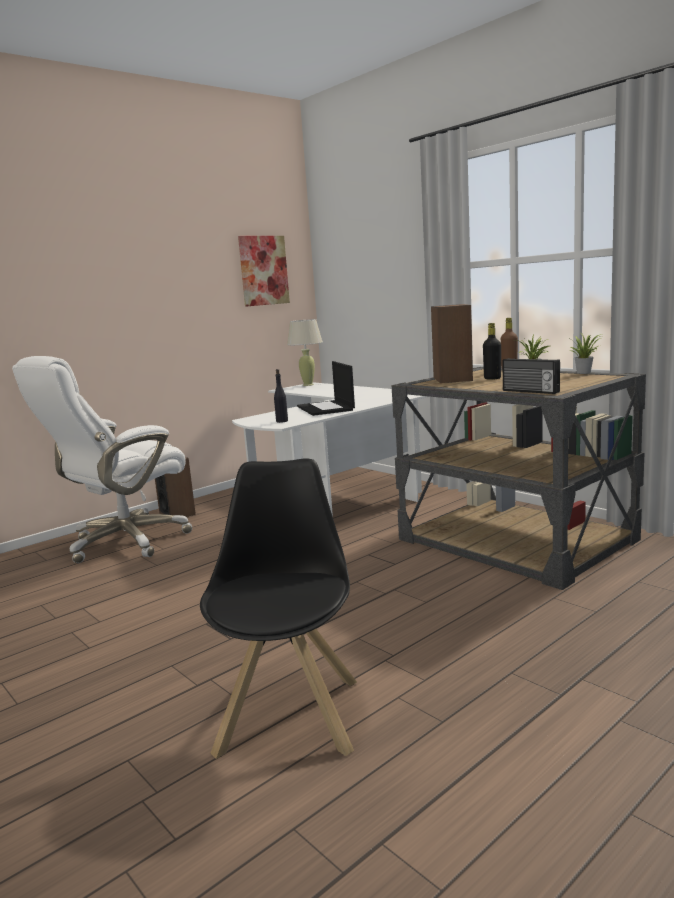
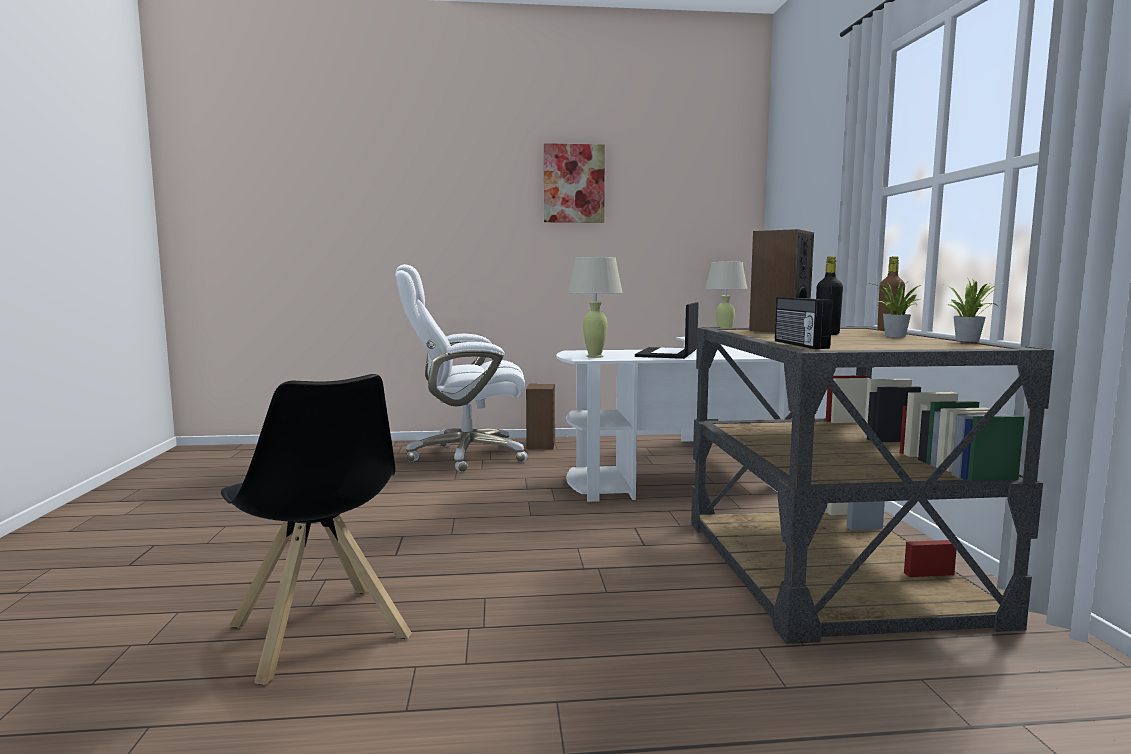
camera: 35 degrees right, 5 degrees down
(263, 270) = (695, 205): picture -> picture (574, 183)
(282, 421) = (594, 356): black bottle -> beige table lamp
(290, 713) = (320, 634): black chair -> black chair turned 105 degrees clockwise

